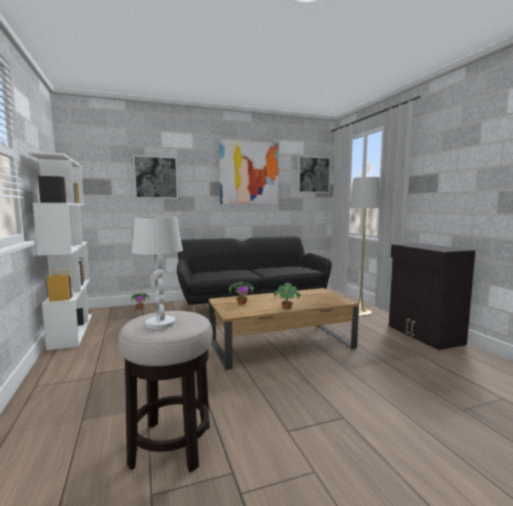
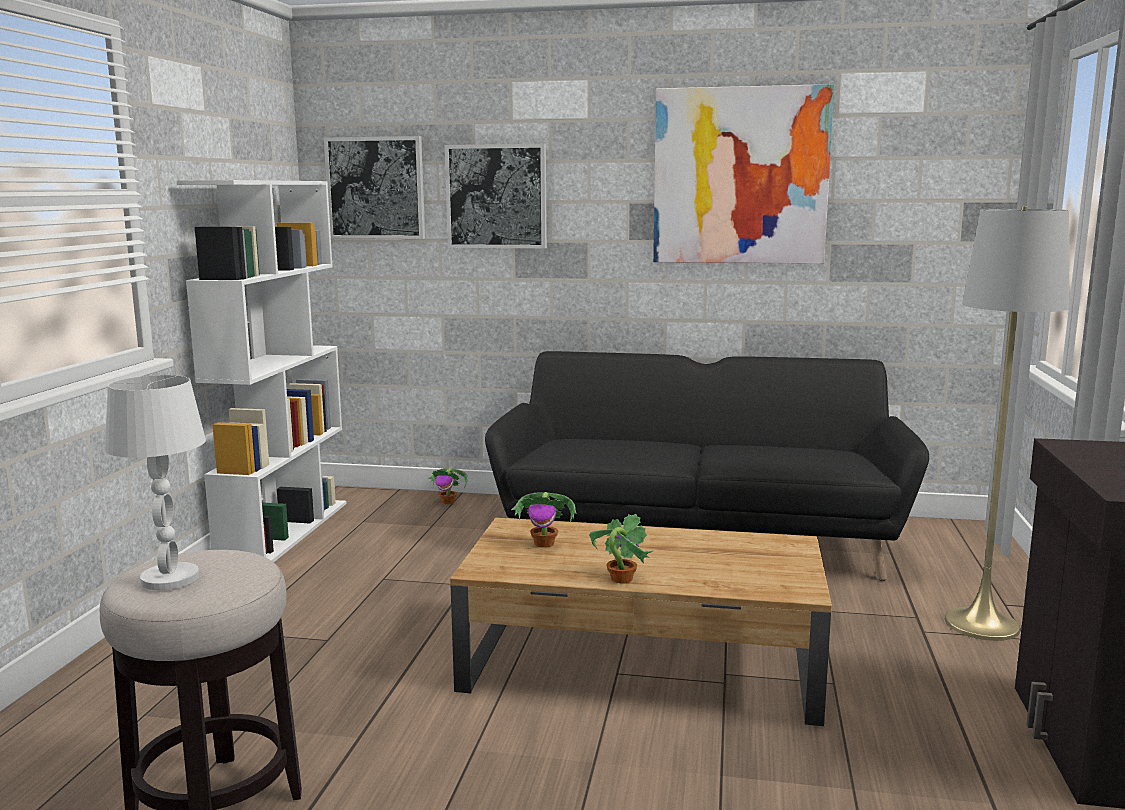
camera: 30 degrees right, 5 degrees up
(313, 175) = (954, 173): picture -> picture (376, 188)

